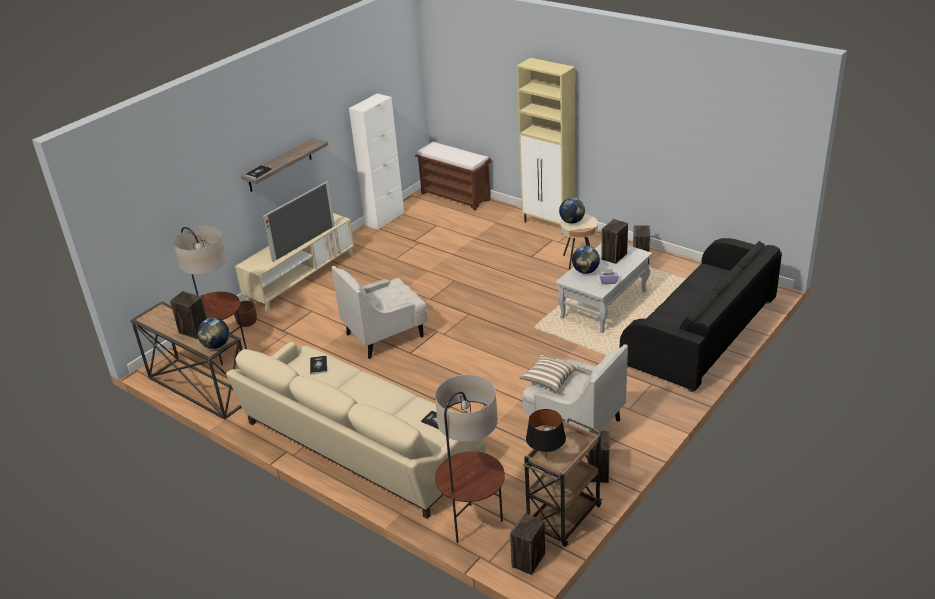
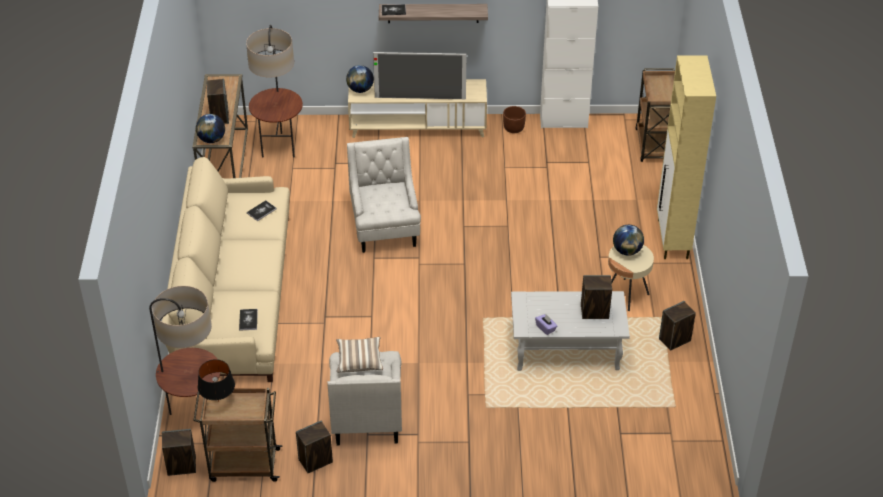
camera: 50 degrees right, 10 degrees up
(247, 322) = (327, 135): brown planter -> brown planter (513, 128)
(385, 335) = (385, 228): white armchair -> white armchair turned 60 degrees clockwise
(456, 196) = (655, 146): brown bench -> brown cart
(585, 271) = (548, 304): globe -> globe (360, 90)
(701, 333) = (583, 443): black sofa -> none

